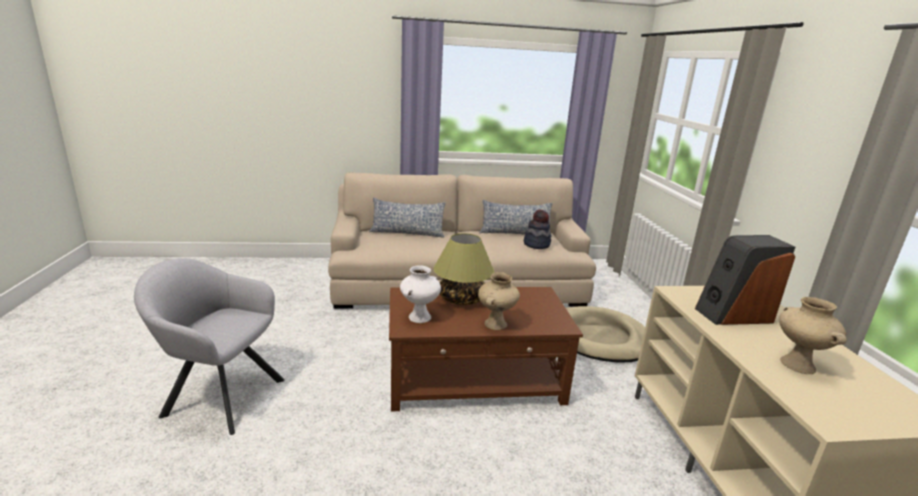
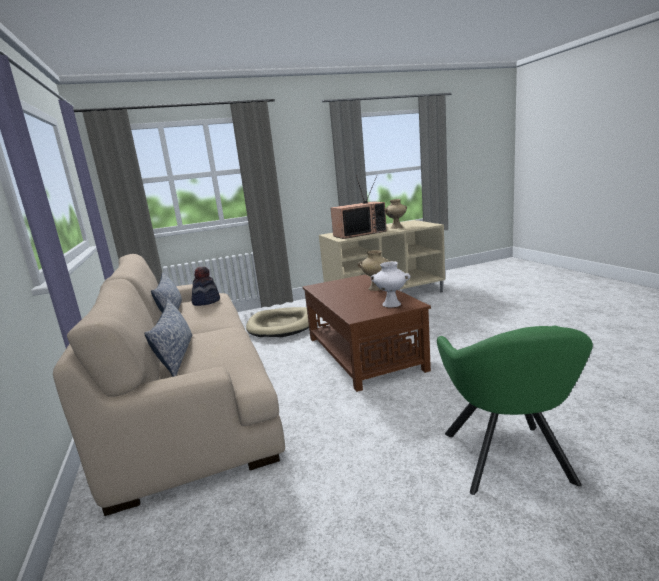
camera: 100 degrees left, 5 degrees down
(219, 395) = (508, 462): grey armchair -> green armchair
(461, 299) = (348, 301): table lamp -> none
(733, 315) = (360, 233): speaker -> television

